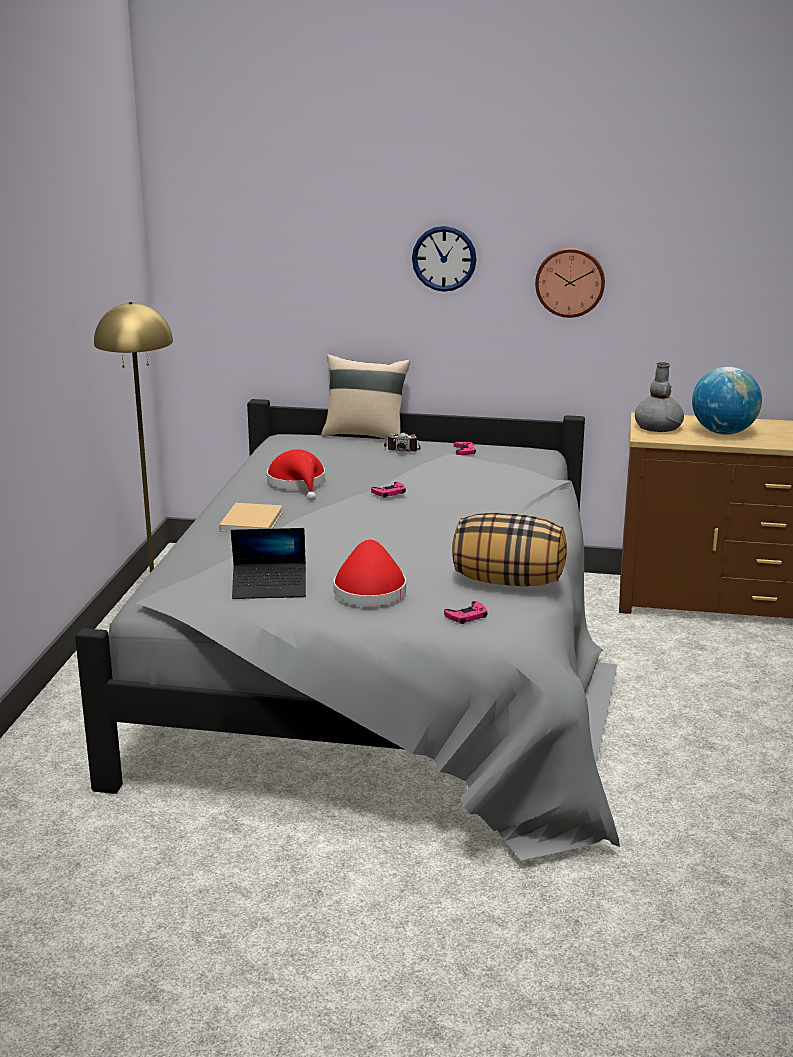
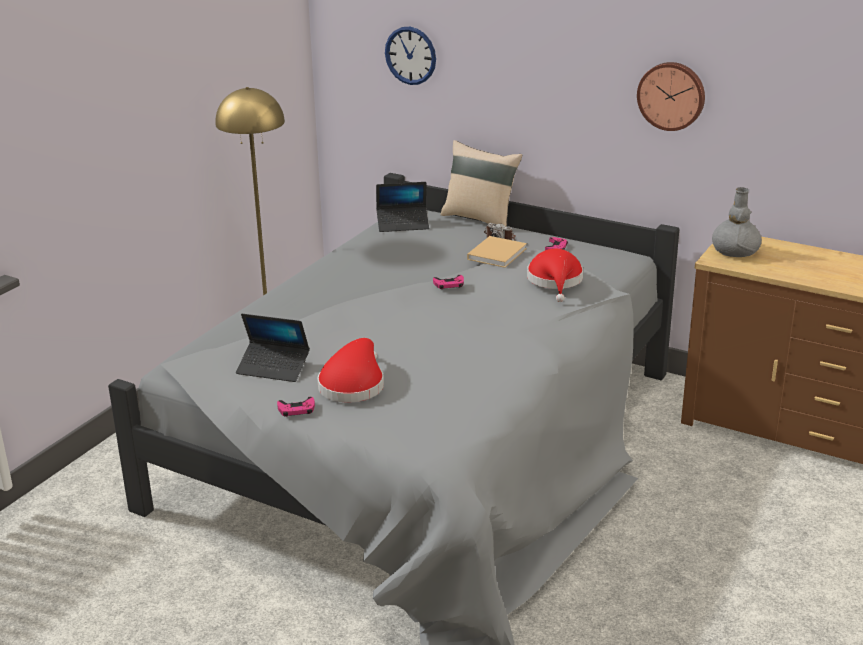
camera: 20 degrees right, 5 degrees up
(252, 520) = (315, 296): beige book -> beige book (497, 253)
(289, 448) = (403, 224): none -> laptop
(298, 483) = (382, 263): red hat -> red hat (555, 281)
(444, 258) = (557, 62): wall clock -> wall clock (410, 55)
(467, 616) = (415, 426): pink game controller -> pink game controller (296, 410)
(508, 581) = (481, 395): pillow -> none
(723, 432) = (798, 265): globe -> none

